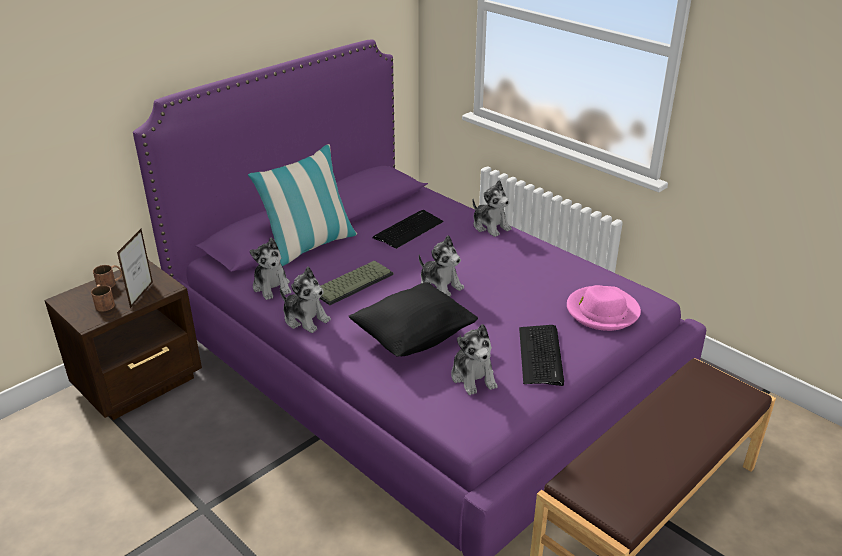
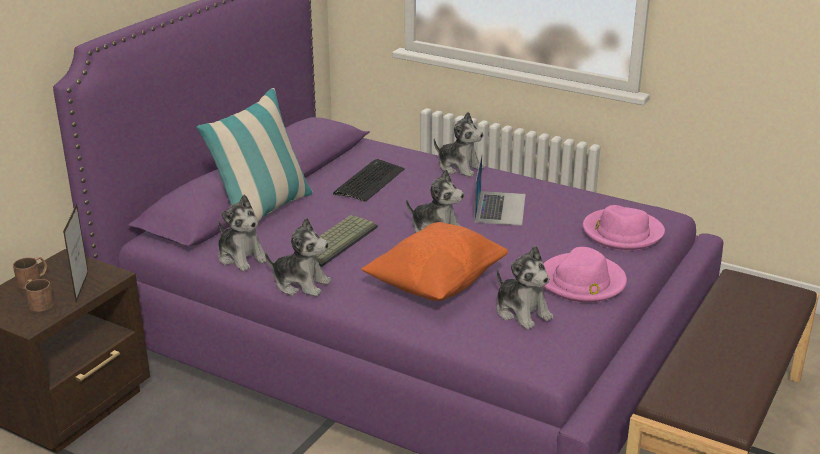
camera: 15 degrees left, 5 degrees down
(414, 338) = (436, 285): black pillow -> orange pillow
(506, 270) = (500, 207): none -> laptop
(541, 355) = (581, 282): keyboard -> pink hat

